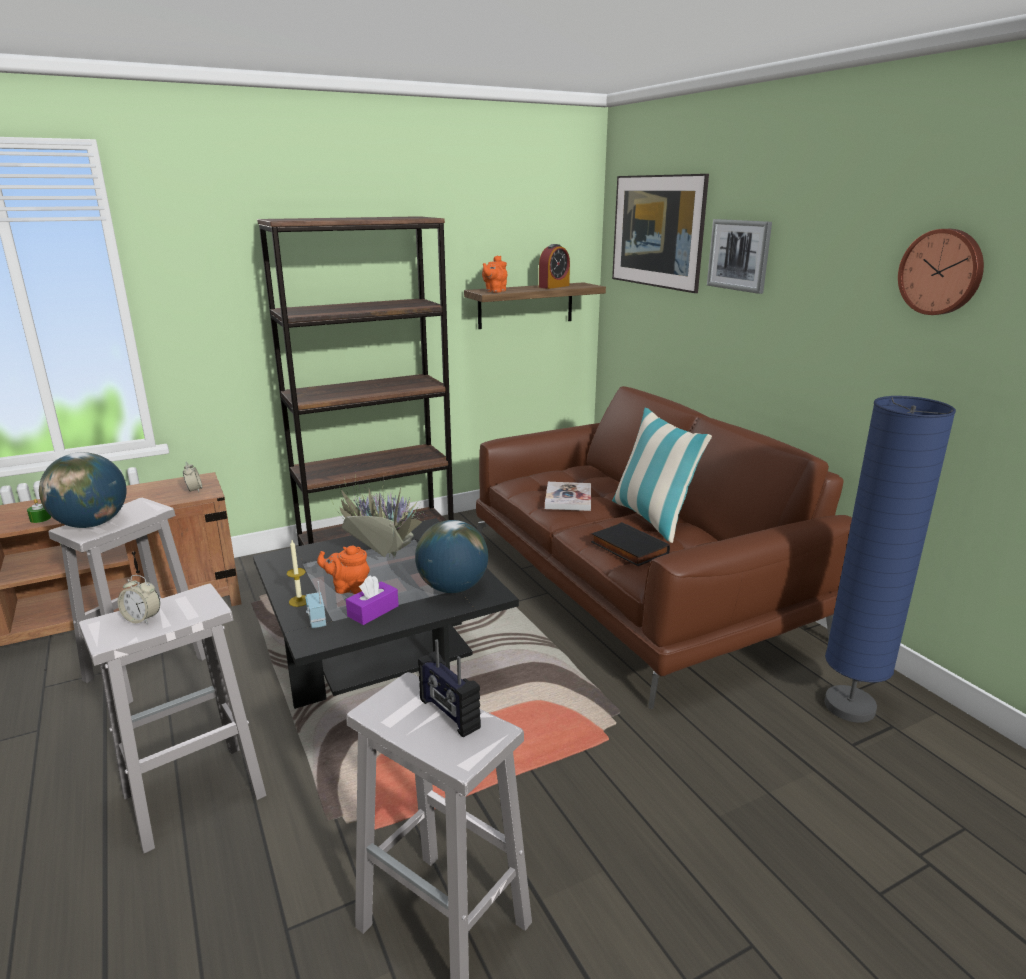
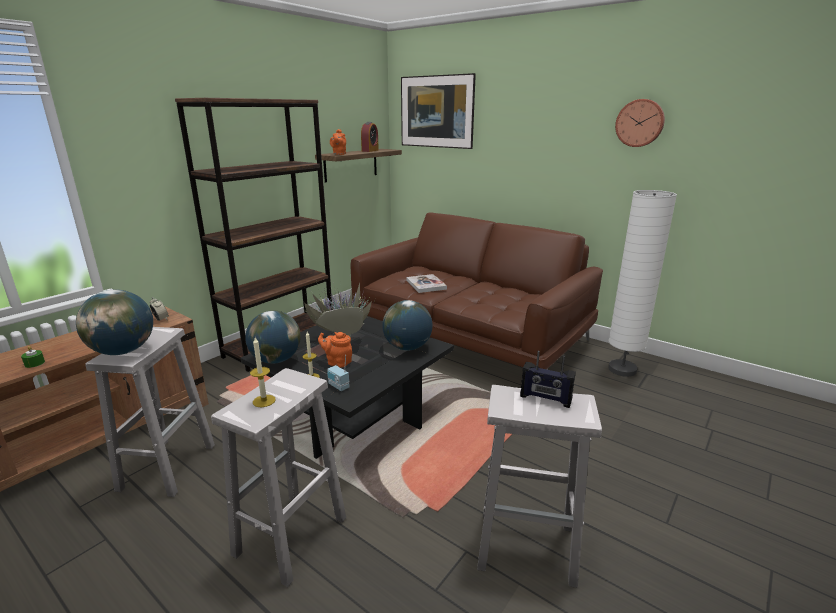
camera: 25 degrees left, 0 degrees up
(142, 619) = (264, 401): alarm clock -> candle
(284, 568) = (276, 360): none -> globe
(348, 588) = (337, 362): orange teapot -> orange teapot turned 45 degrees clockwise
(373, 611) = (371, 372): purple tissue box -> none
(627, 548) = (490, 305): black book -> none
(652, 518) = (484, 288): pillow -> none
(739, 255) = (502, 123): picture -> none
(849, 707) = (622, 370): blue floor lamp -> white floor lamp

